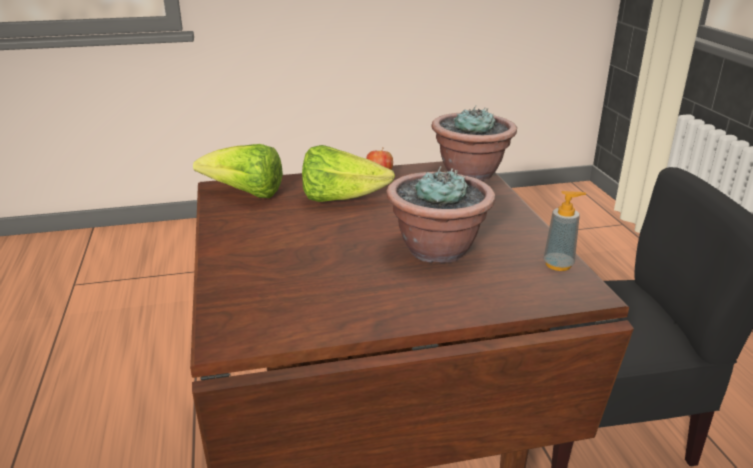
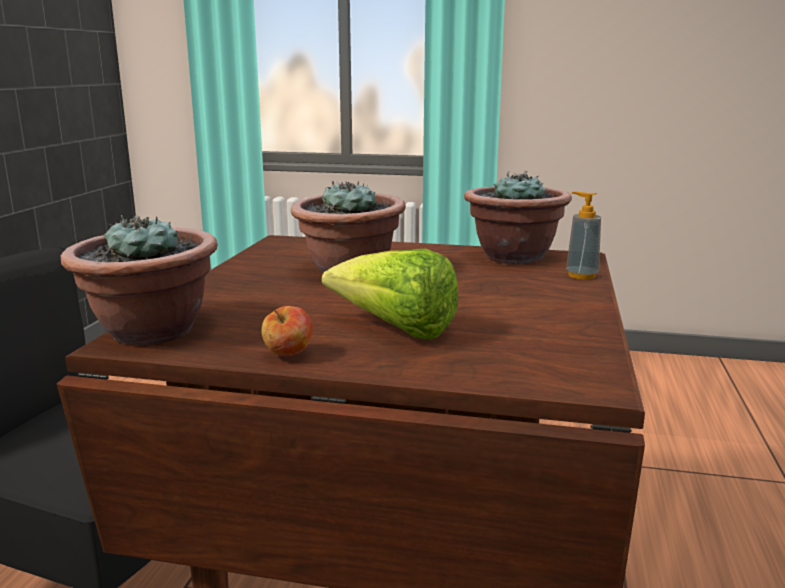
camera: 155 degrees left, 10 degrees down
(246, 194) = (544, 364): lettuce -> none
(303, 318) = (513, 257): none -> potted plant
(558, 264) = (265, 252): soap dispenser -> soap dispenser (581, 276)

